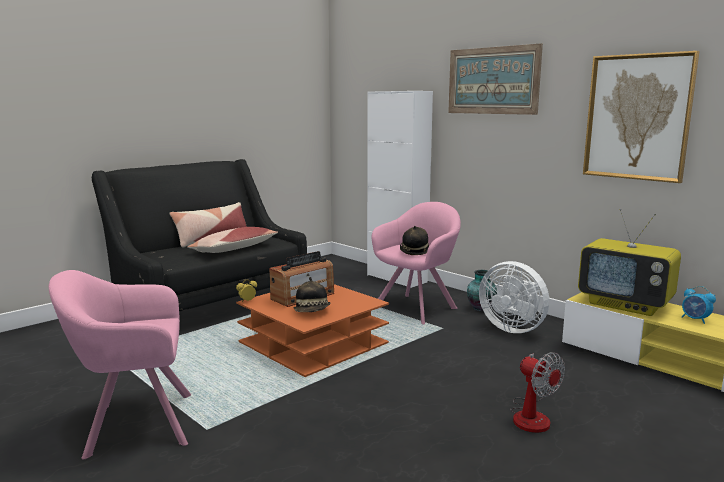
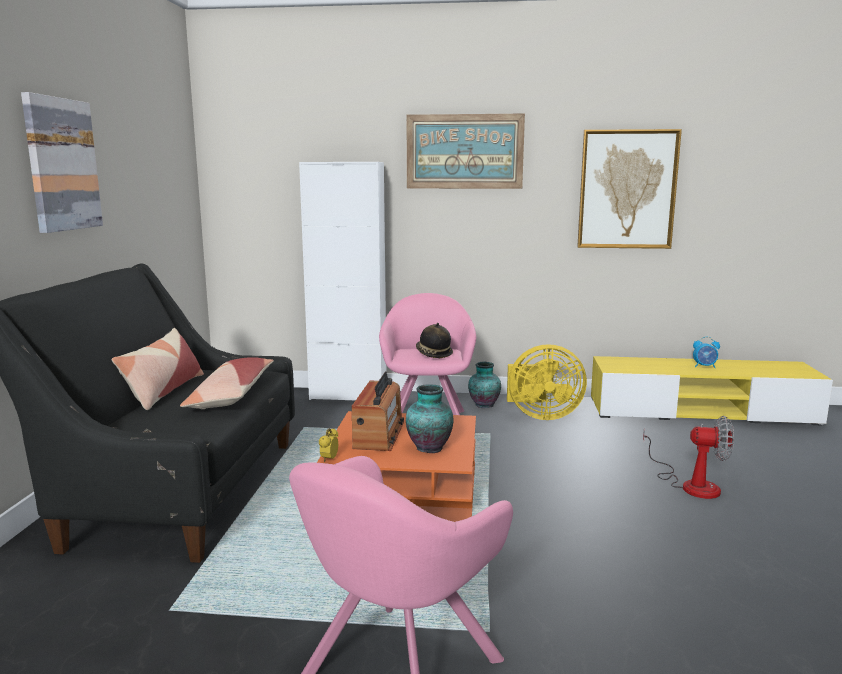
camera: 40 degrees left, 0 degrees up
(183, 95) = (62, 164): none -> picture
(312, 311) = (429, 447): hat -> vase
(513, 328) = (541, 415): white fan -> yellow fan
(626, 304) = (646, 366): television -> none

